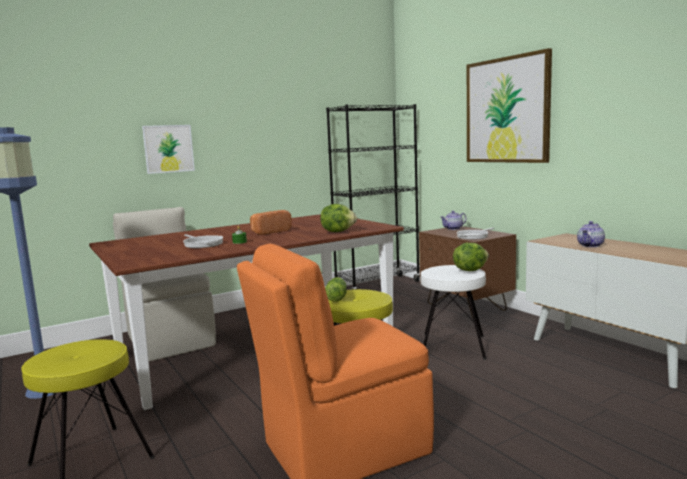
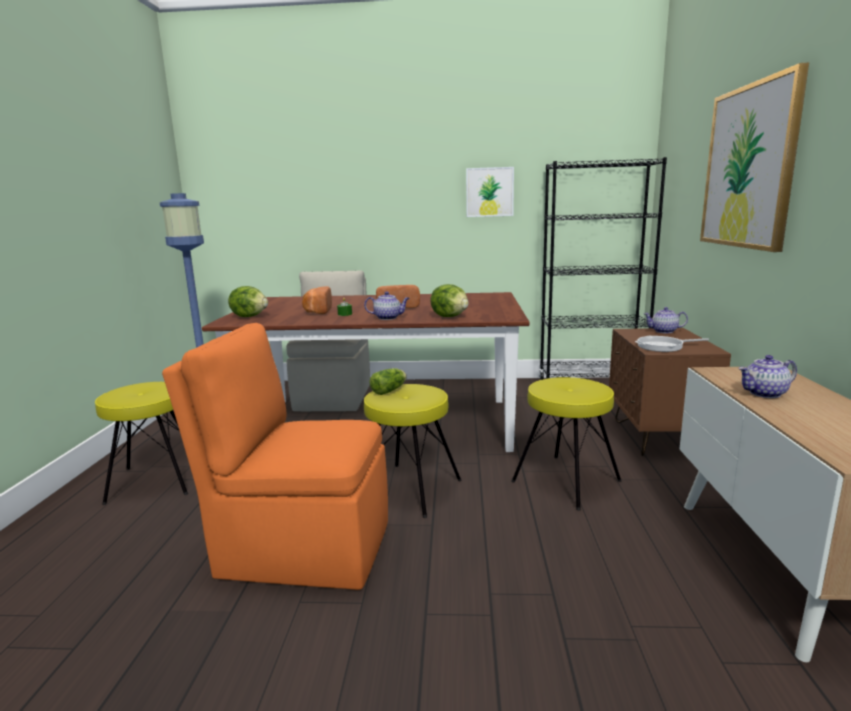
camera: 35 degrees right, 5 degrees up
(168, 148) = (362, 211): picture -> picture (489, 192)
(202, 244) = (317, 311): frying pan -> bread
(289, 239) = (388, 318): none -> teapot
(453, 346) = (567, 481): white stool -> yellow stool
(469, 270) = (590, 391): lettuce -> lettuce (250, 316)

